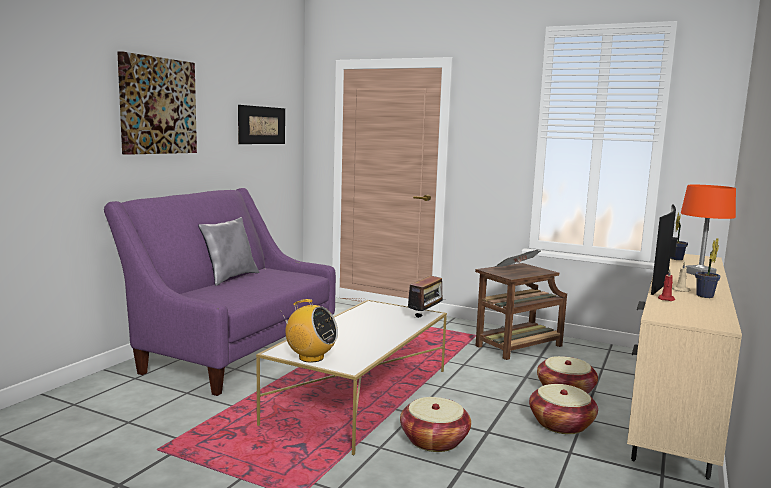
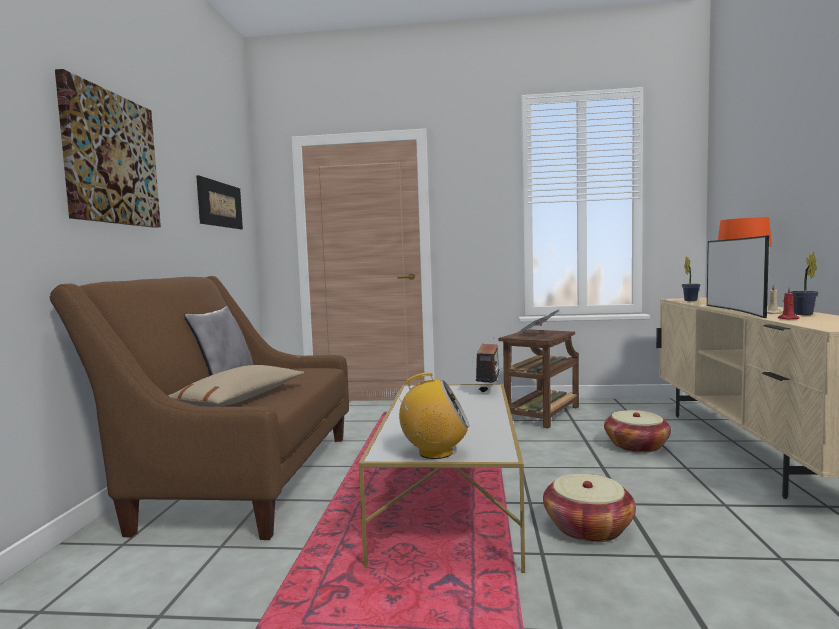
camera: 20 degrees left, 5 degrees down
(223, 293) = (240, 399): none -> beige pillow
(233, 351) = (241, 478): purple sofa -> brown sofa
(561, 424) = (677, 478): basket -> none

